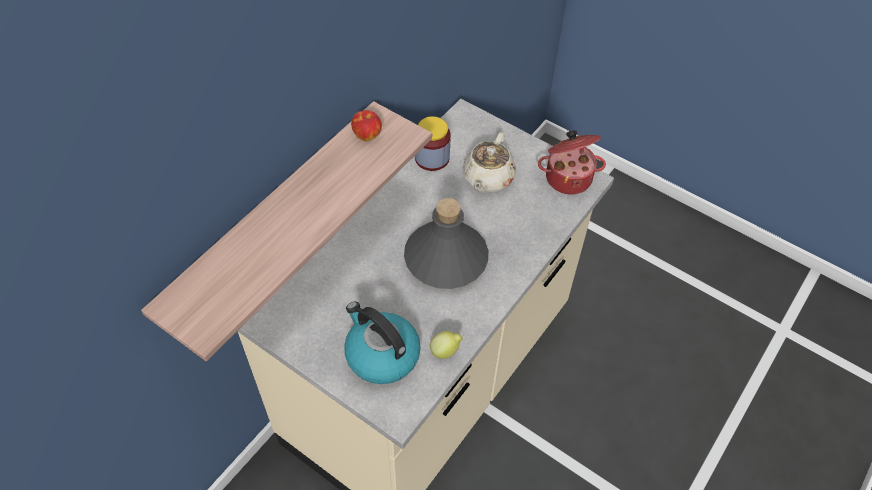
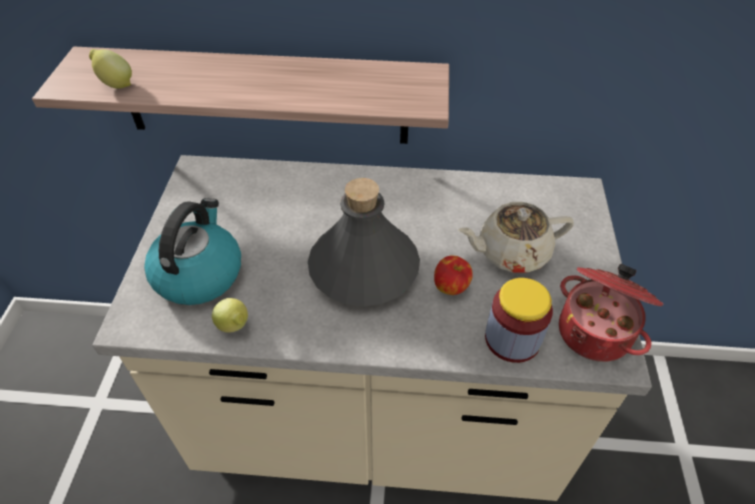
camera: 60 degrees right, 5 degrees down
(234, 294) = (116, 84): none -> lemon
(367, 135) = (394, 78): apple -> apple (451, 287)
(432, 158) = (491, 194): jar -> jar (512, 339)

